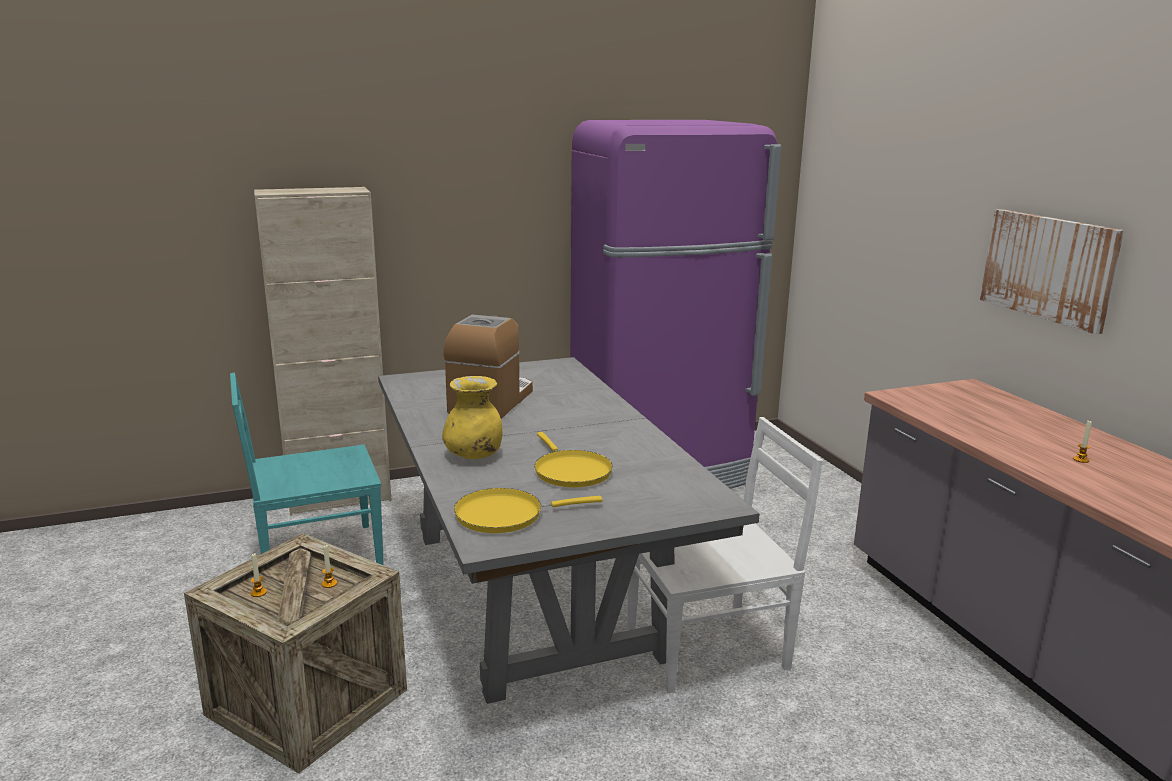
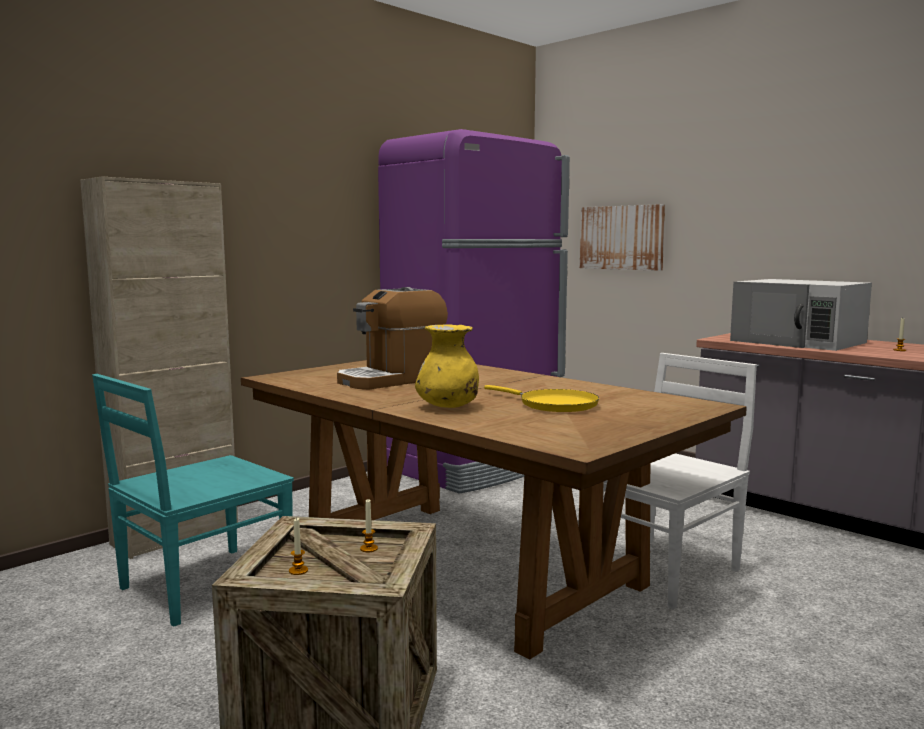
camera: 25 degrees left, 10 degrees down
(491, 401) = (392, 380): coffee machine -> coffee machine turned 120 degrees counterclockwise
(505, 515) = (557, 432): yellow frying pan -> none
(536, 593) = (471, 567): grey dining table -> brown dining table
(982, 417) = (798, 341): none -> white microwave
(1048, 268) = (802, 230): picture -> picture (621, 237)

